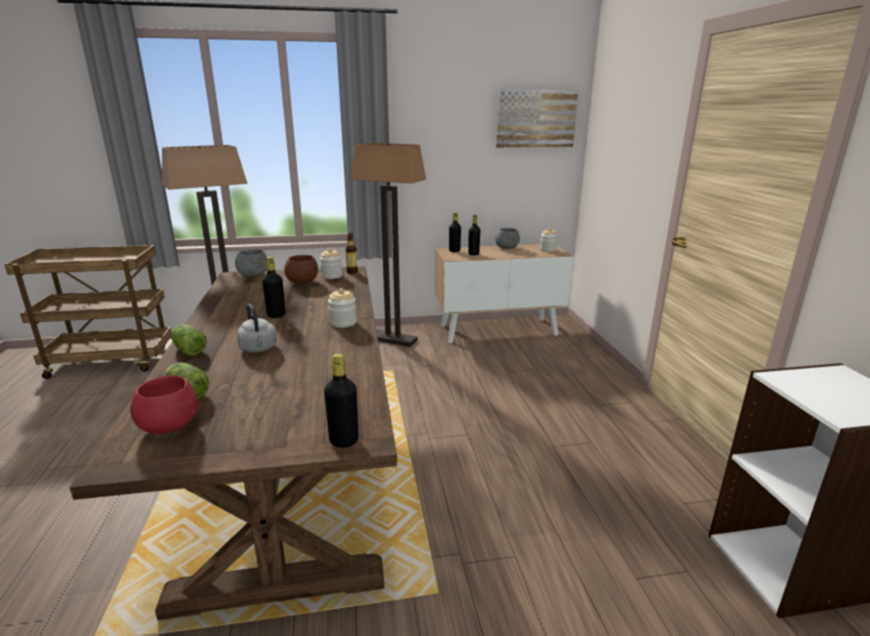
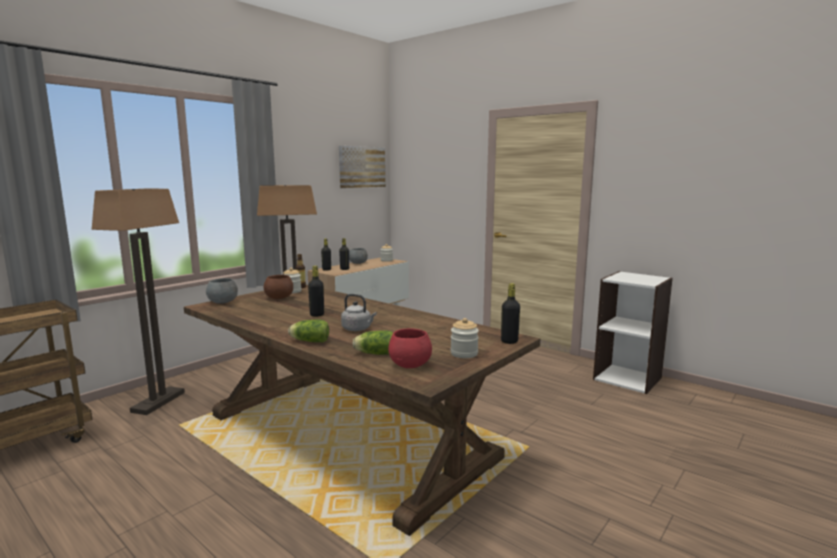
camera: 40 degrees left, 10 degrees down
(343, 323) = (374, 308): jar -> jar (464, 353)

